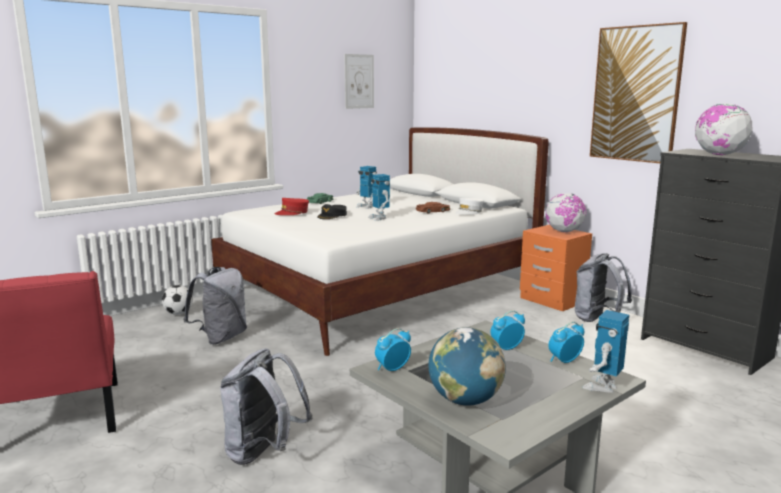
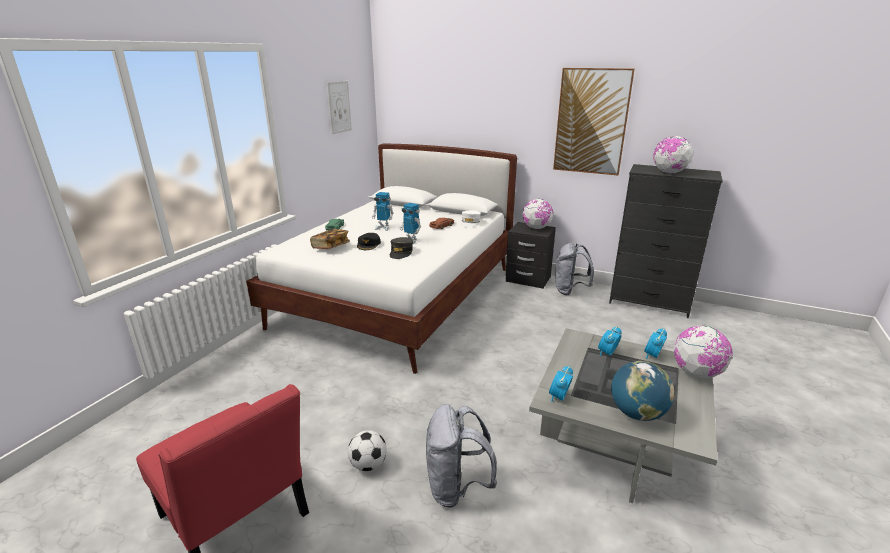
camera: 25 degrees left, 10 degrees up
(178, 313) = (239, 360): football -> football (368, 464)
(221, 338) = (307, 378): grey backpack -> none
(292, 213) = (330, 247): red cap -> book
(355, 224) = (401, 253): none -> grey cap
(552, 300) = (528, 279): orange nightstand -> black nightstand
(603, 387) = (697, 373): toy robot -> globe

